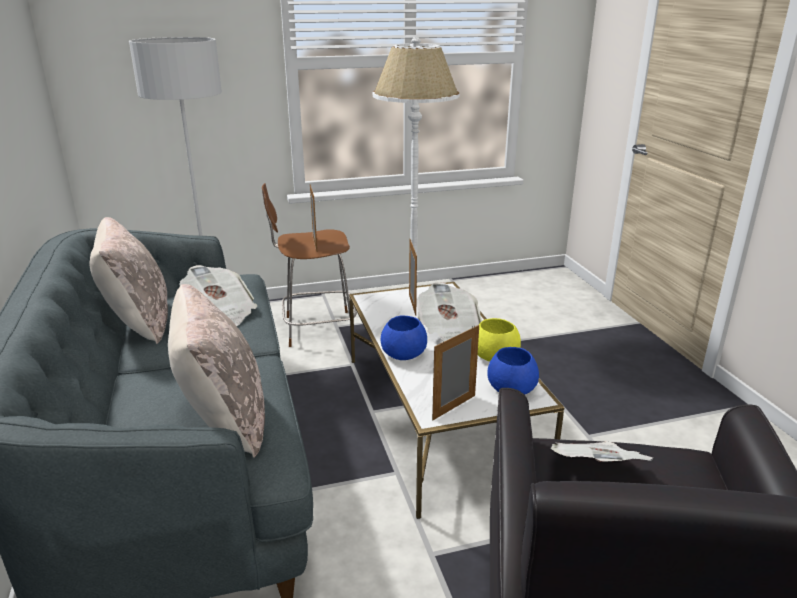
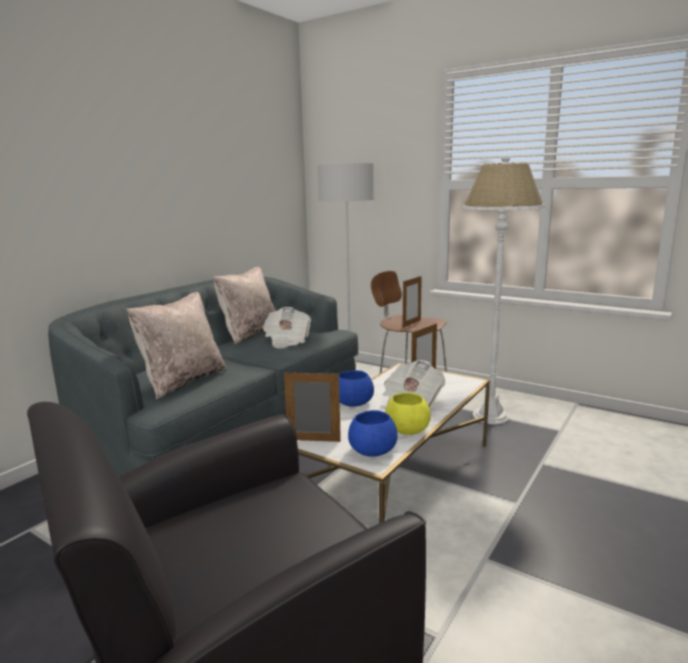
camera: 50 degrees right, 10 degrees down
(596, 472) = (280, 508): newspaper -> none

